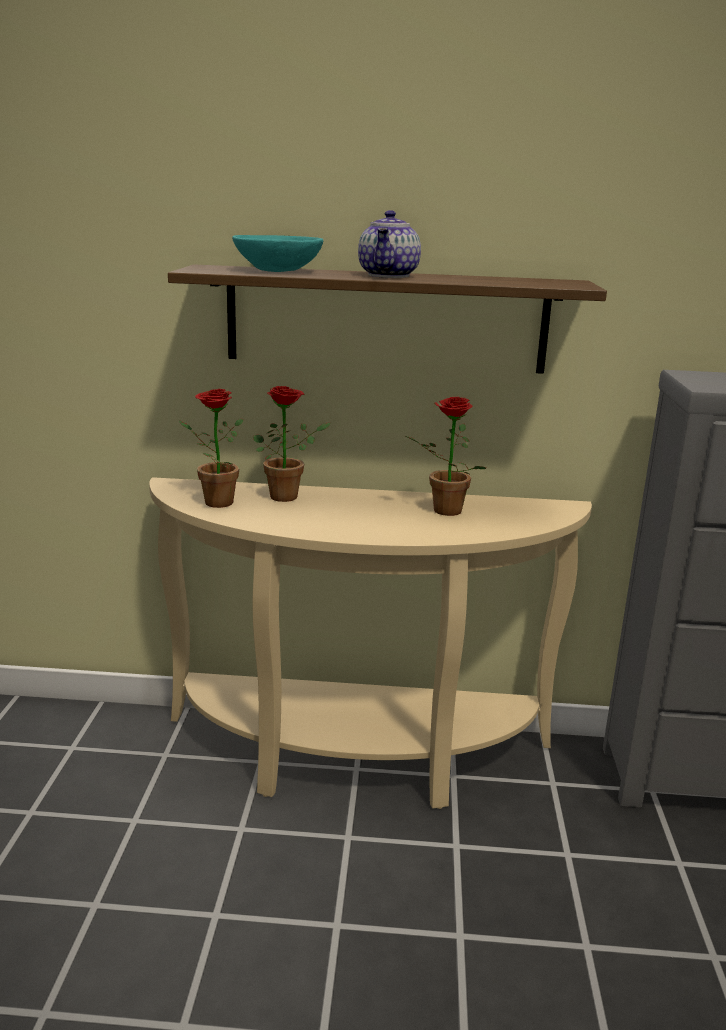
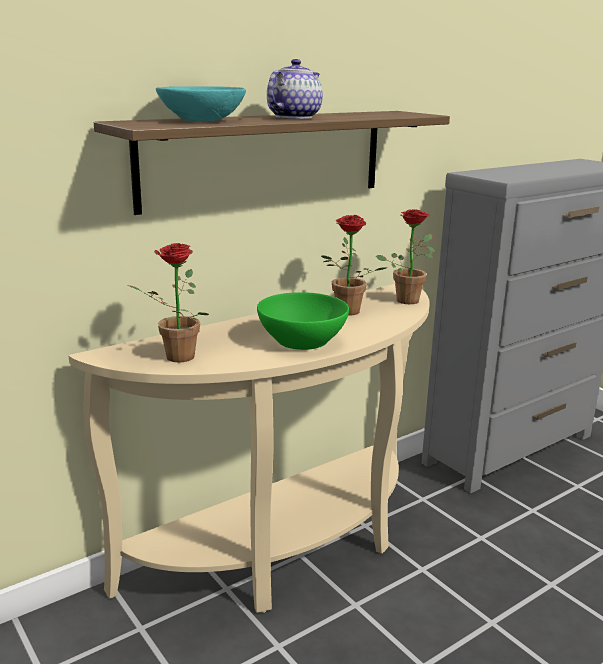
camera: 40 degrees left, 0 degrees up
(289, 496) = (222, 334): potted plant -> potted plant (408, 299)
(344, 521) = (302, 340): none -> green bowl
(389, 276) = (293, 117): teapot -> teapot turned 120 degrees counterclockwise

